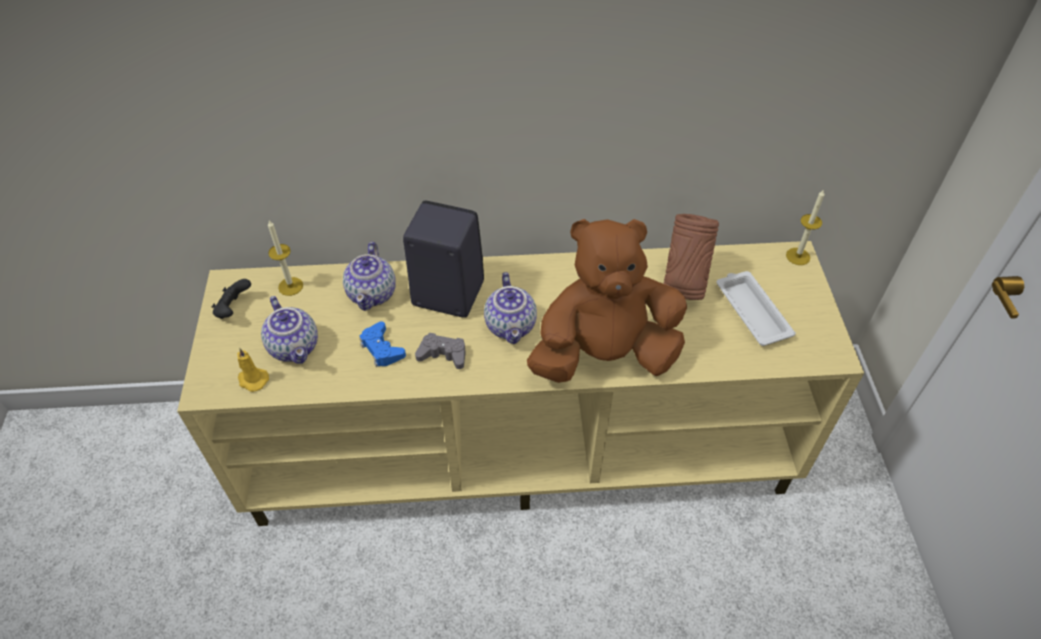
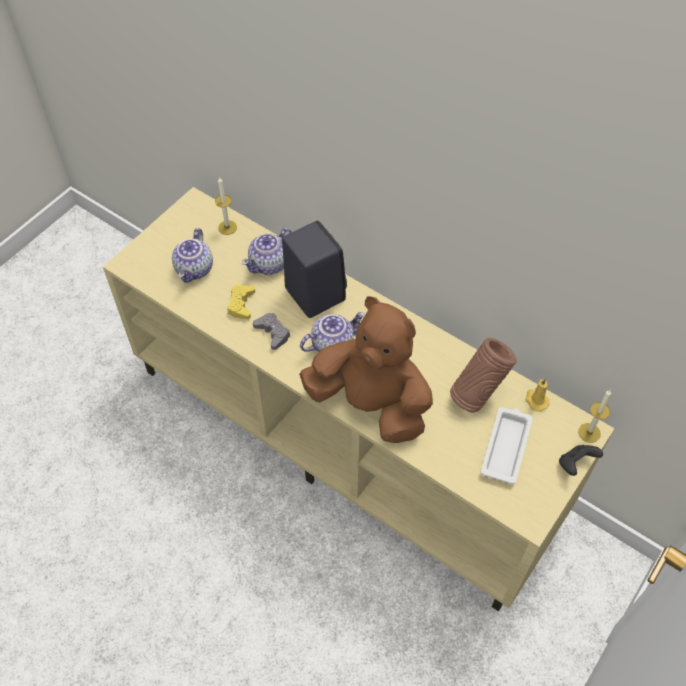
camera: 40 degrees right, 5 degrees up
(234, 309) = (183, 222): black game controller -> black game controller (575, 464)
(252, 380) = (155, 274): yellow candle -> yellow candle (536, 400)
(382, 349) = (241, 304): blue game controller -> yellow game controller
(512, 326) = (332, 343): teapot -> teapot turned 150 degrees counterclockwise

